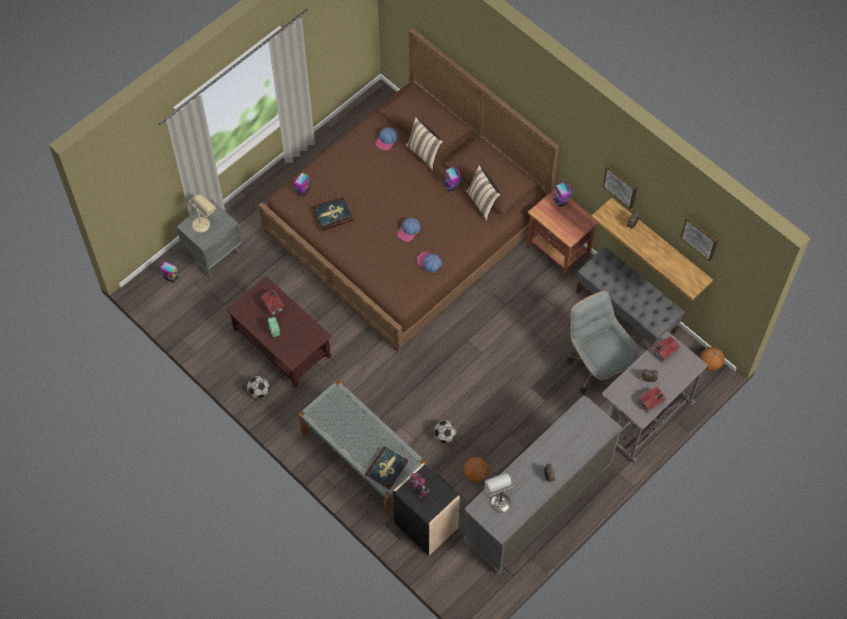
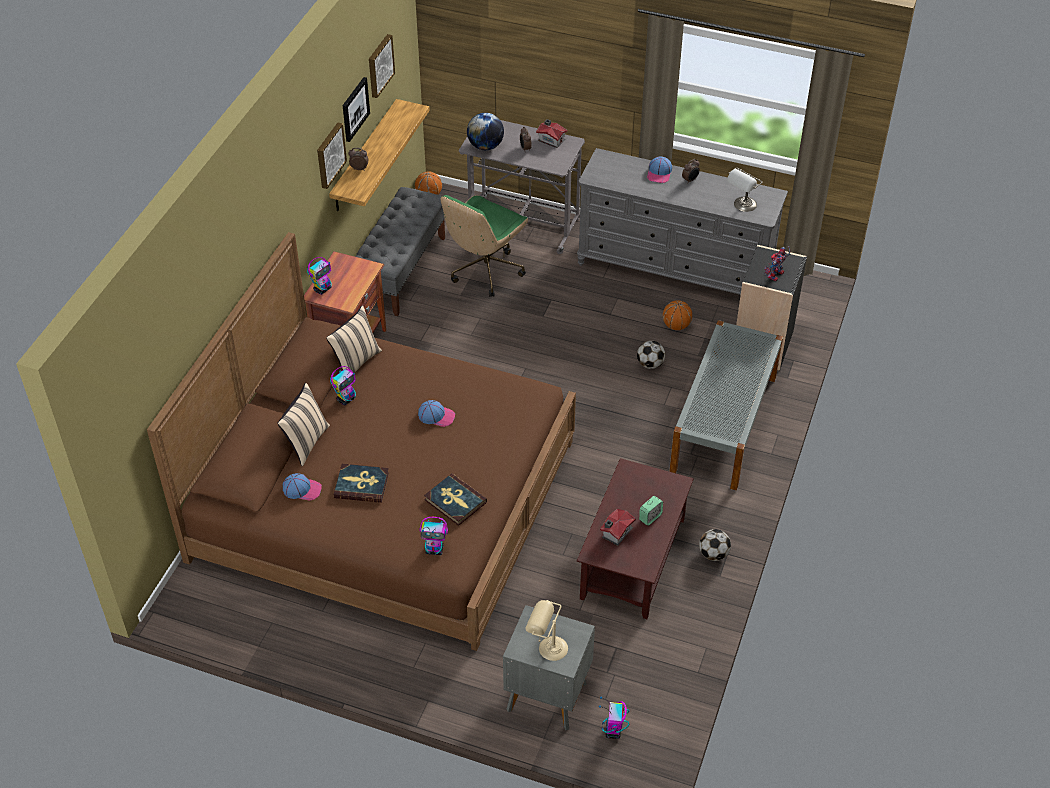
camera: 115 degrees left, 15 degrees down
(386, 468) = (750, 347): book -> book (361, 485)
(429, 262) = (472, 382): cap -> cap (659, 173)
(596, 367) = (485, 273): grey office chair -> green office chair
(660, 210) = (354, 109): none -> picture
(664, 352) = (485, 146): toy house -> globe

